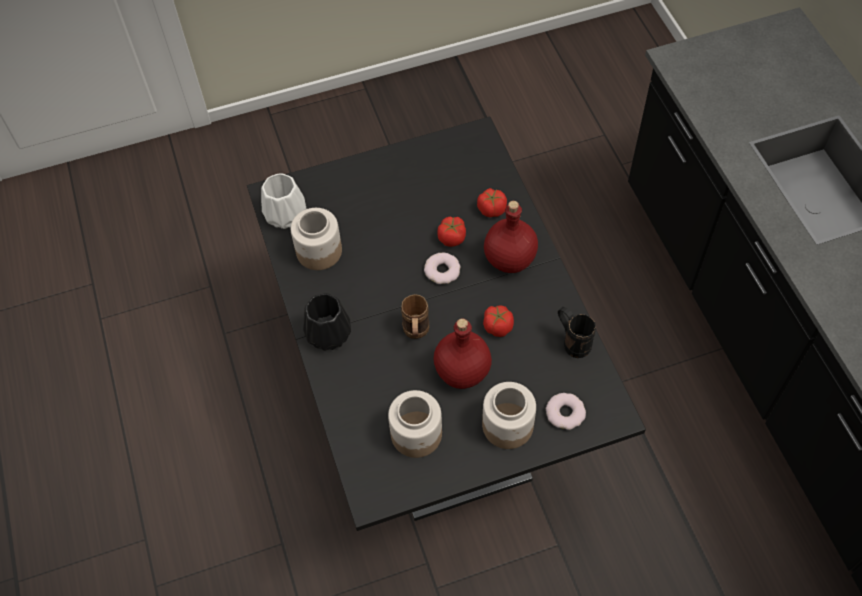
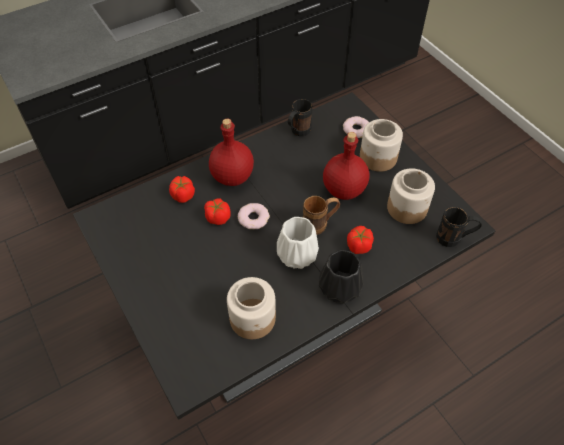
camera: 105 degrees left, 5 degrees down
(286, 214) = (211, 362): white vase -> white vase (296, 255)
(356, 472) = (454, 239): none -> black mug
(497, 326) = (297, 175): tomato -> tomato (358, 246)

